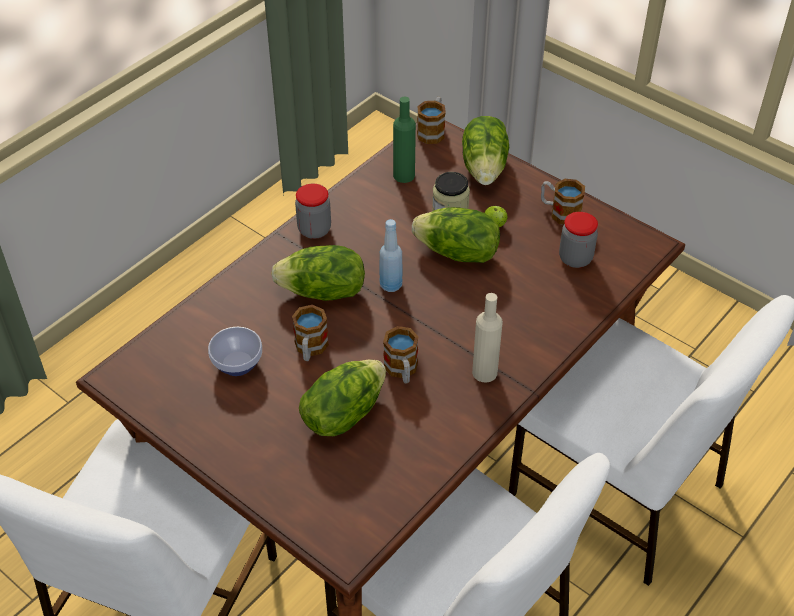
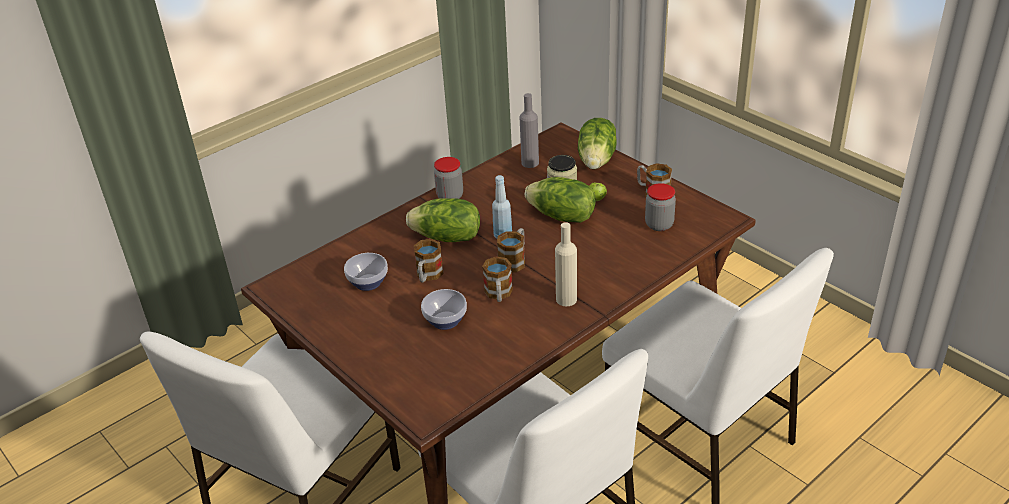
camera: 10 degrees right, 10 degrees down
(343, 413) = (444, 321): lettuce -> bowl
(404, 175) = (530, 163): green bottle -> grey bottle
(432, 131) = (560, 134): mug -> mug (514, 260)

